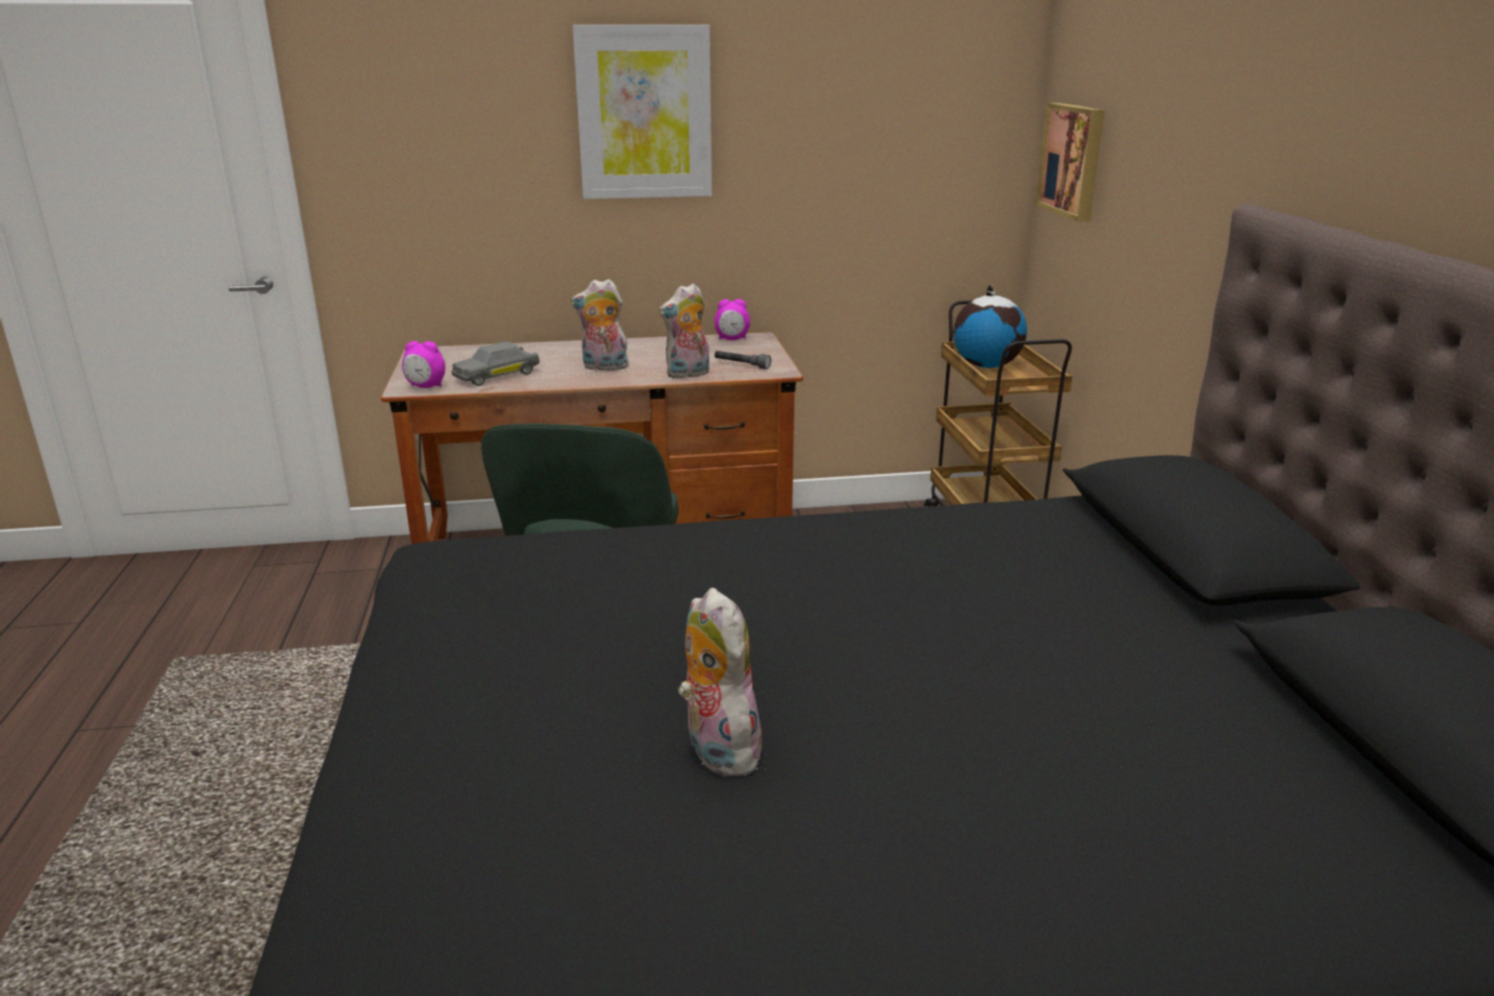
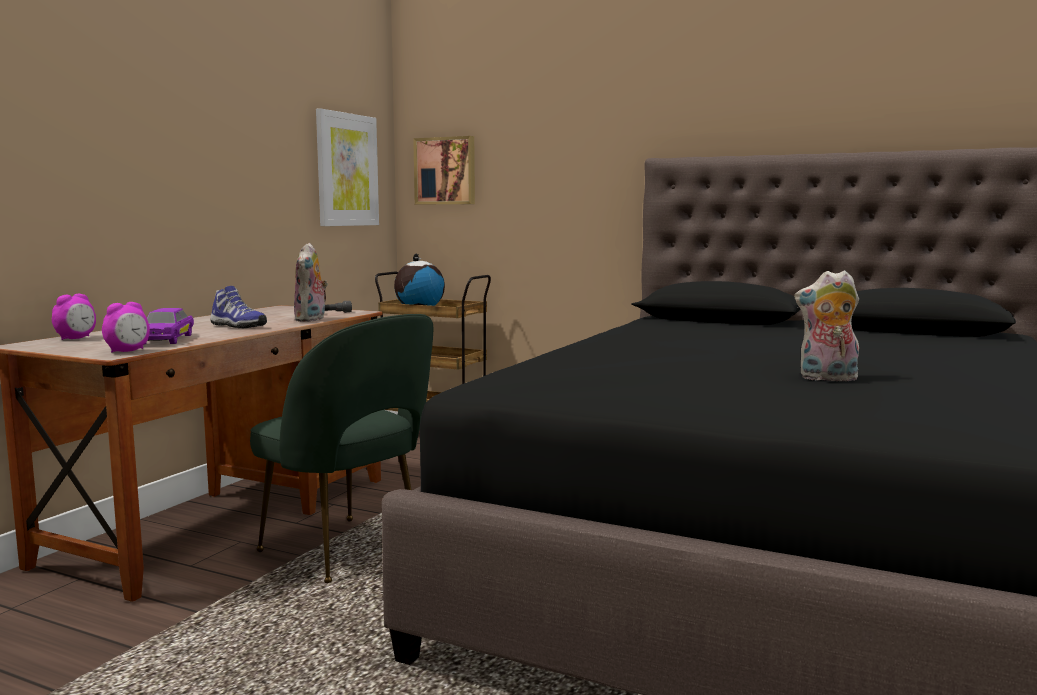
camera: 55 degrees left, 15 degrees down
(497, 376) = (166, 339): grey toy car -> purple toy car
(604, 367) = (237, 326): plush toy -> shoe
(644, 113) = (189, 119): picture -> picture (347, 170)
(732, 339) = (270, 309): alarm clock -> alarm clock (76, 338)

